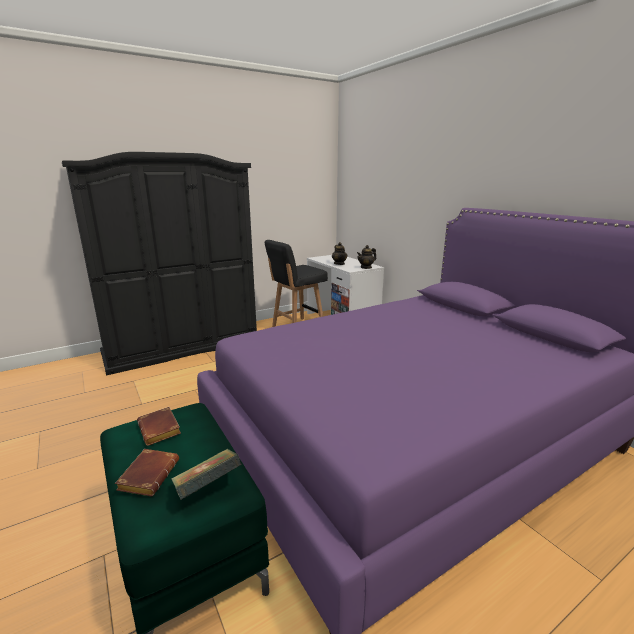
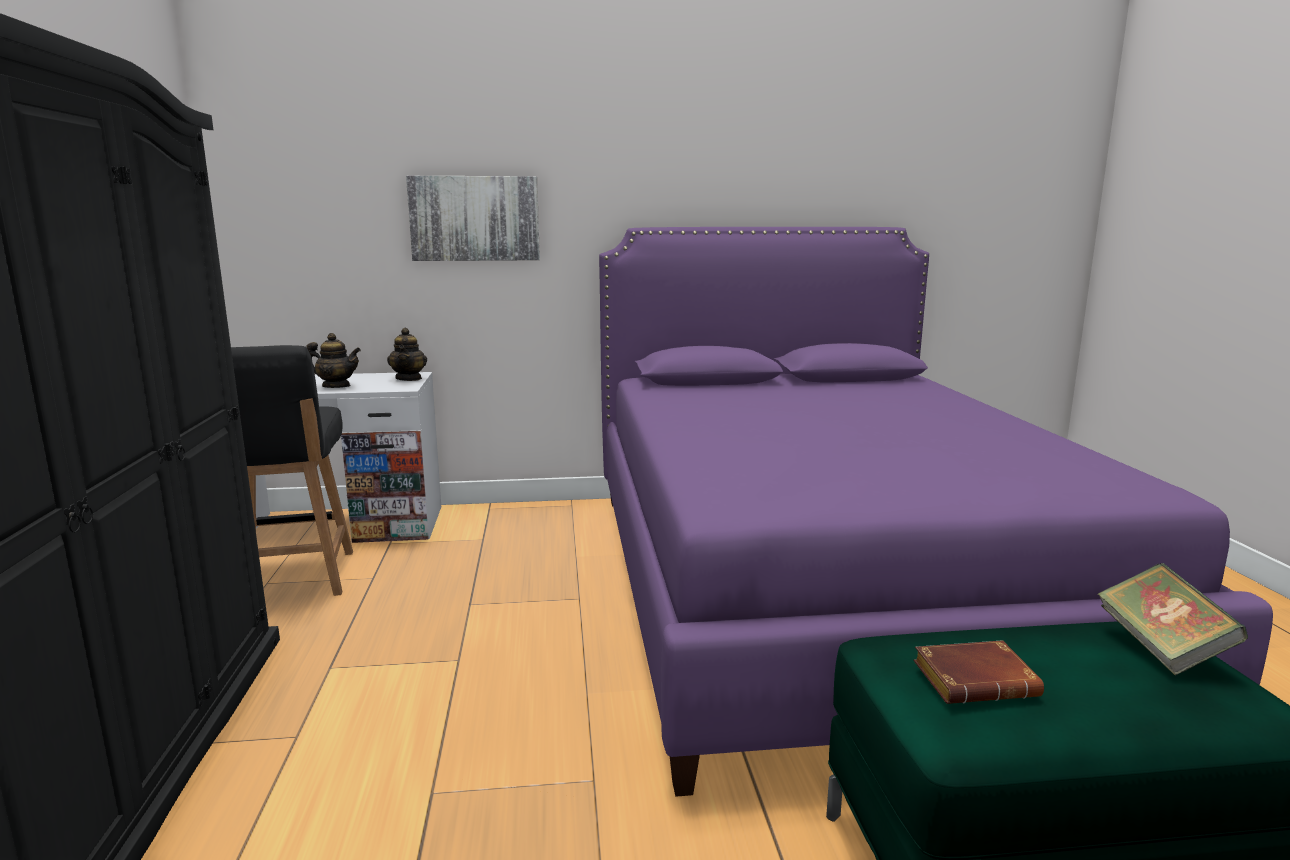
camera: 65 degrees left, 5 degrees down
(148, 475) = (1137, 700): brown book -> none
(407, 197) = (475, 218): none -> picture

